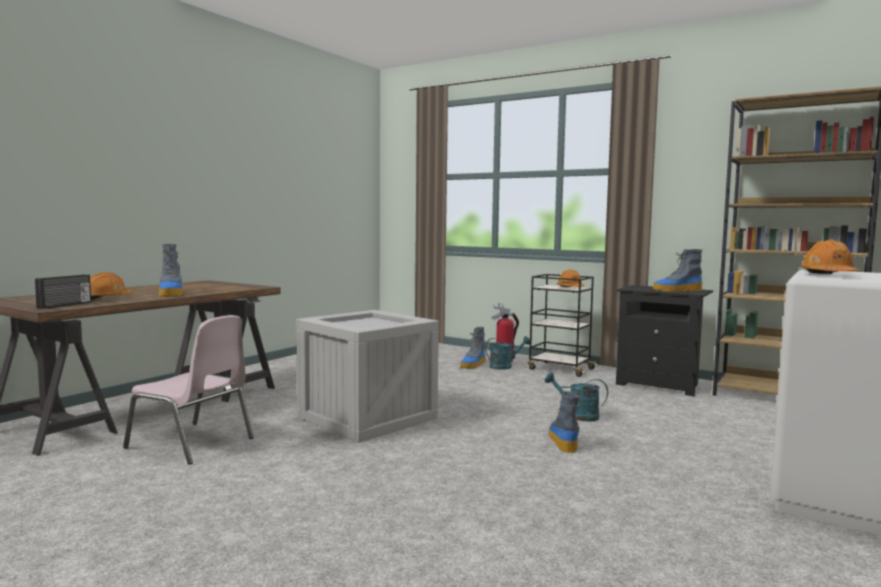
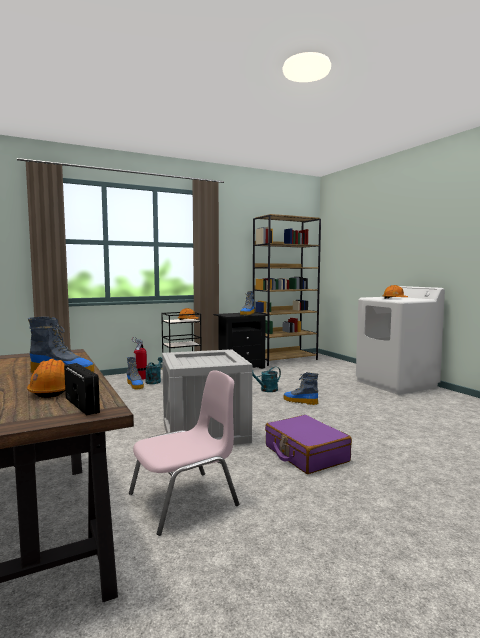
camera: 60 degrees left, 0 degrees up
(351, 474) = (305, 454): none -> purple suitcase

